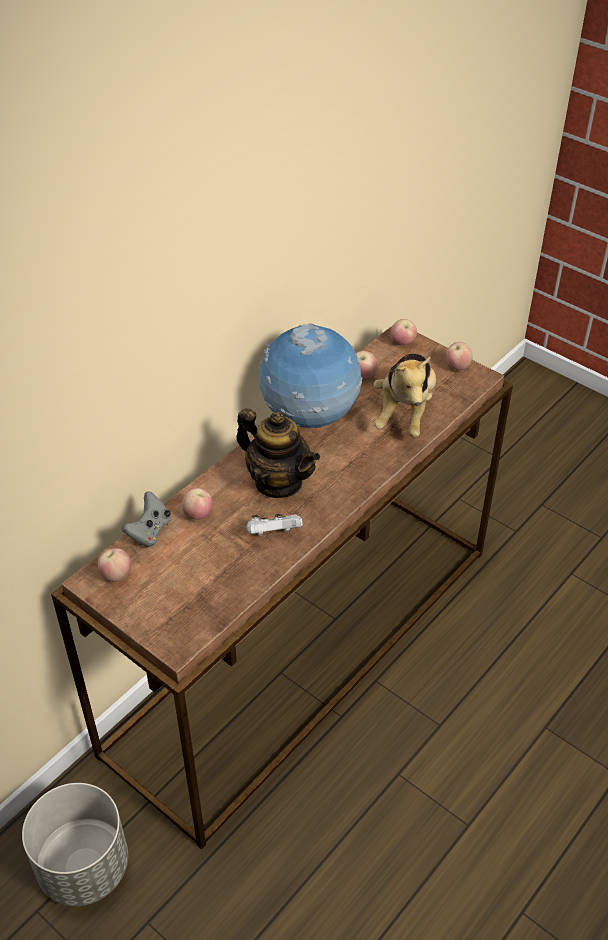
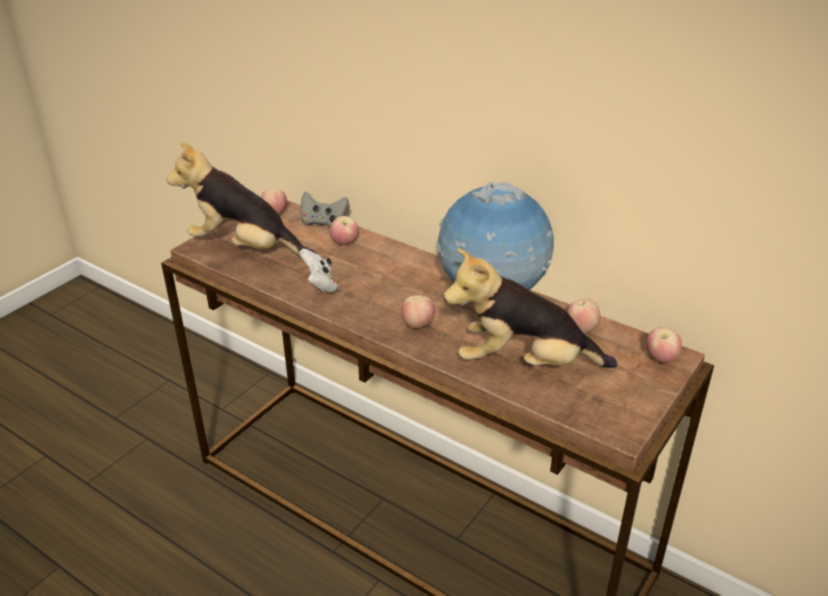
camera: 85 degrees right, 10 degrees down
(84, 866) = (199, 398): grey planter -> none
(190, 599) = (245, 248): none -> plush toy
(278, 482) = (392, 282): teapot -> none
(457, 366) = (633, 409): apple -> apple (417, 325)

